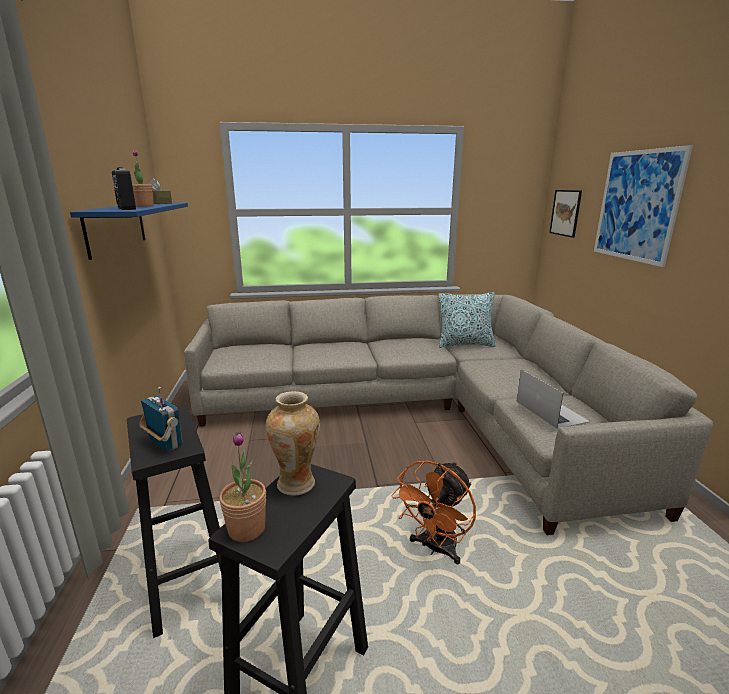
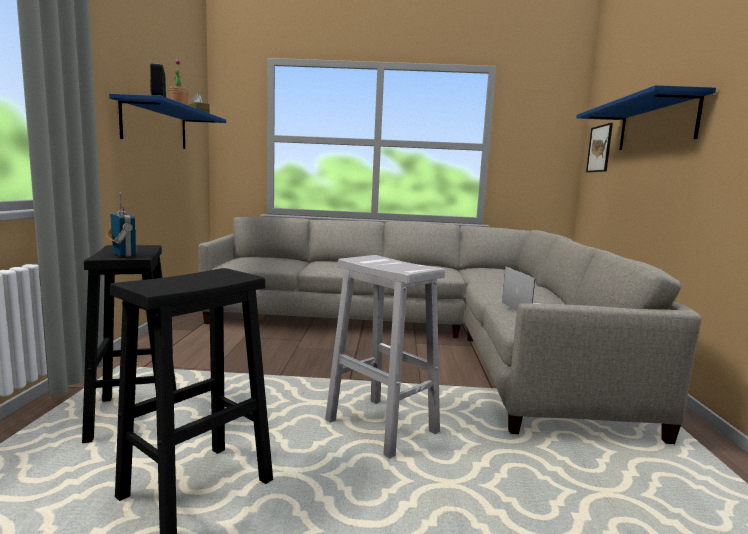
camera: 10 degrees right, 10 degrees down
(246, 529) = (144, 283): potted plant -> none
(297, 483) = (210, 274): vase -> none
(435, 549) = (383, 427): orange fan -> white stool
(465, 344) = (481, 272): pillow -> none
(637, 206) = (656, 124): picture -> blue shelf

